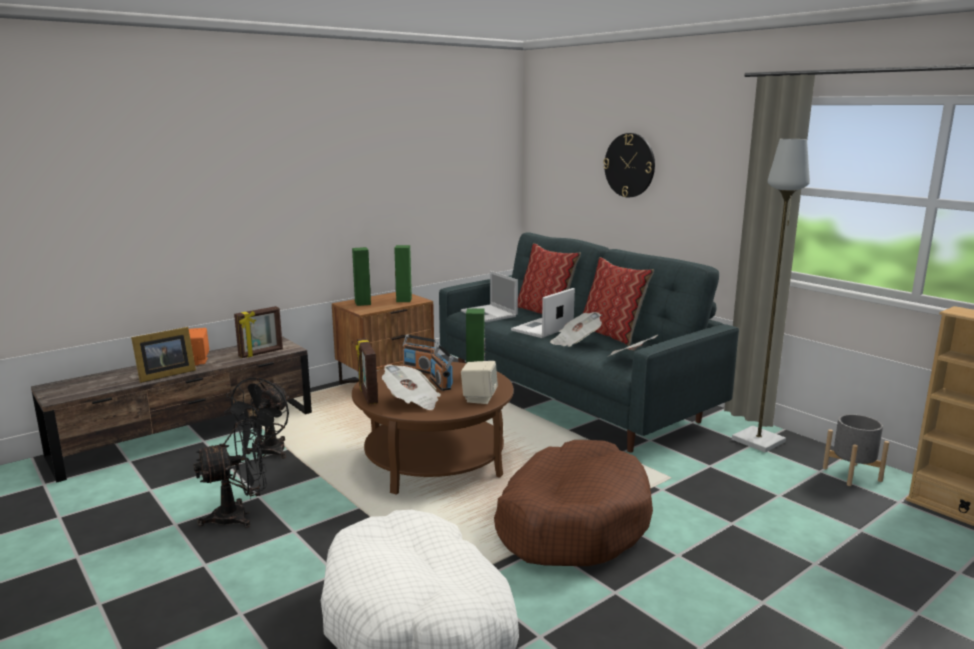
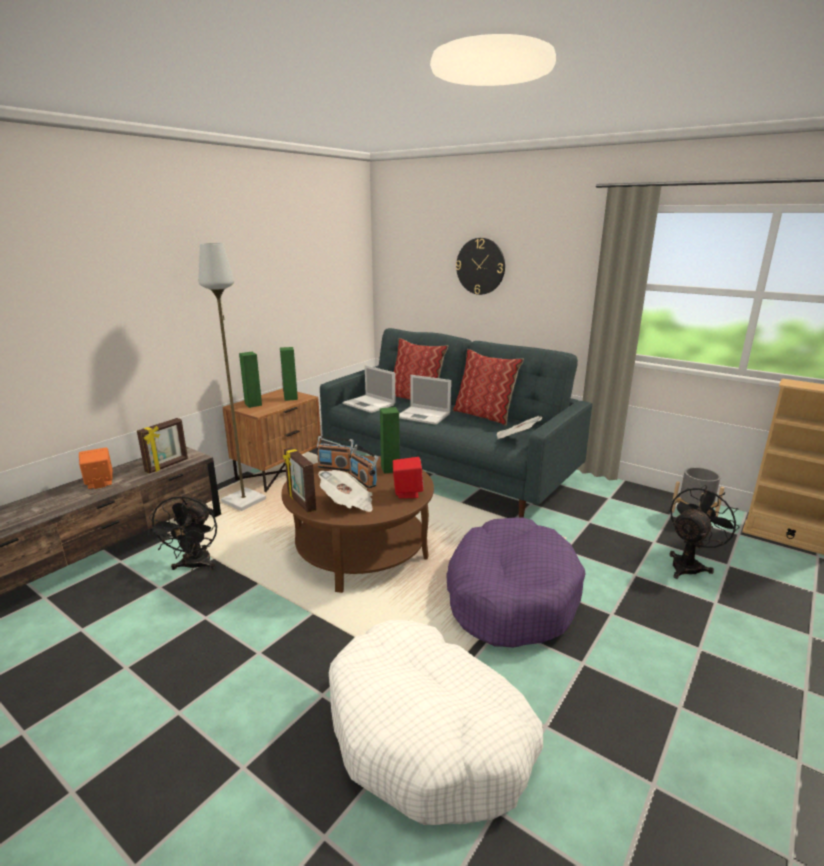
camera: 15 degrees left, 5 degrees up
(164, 375) = (71, 503): picture frame -> none
(239, 515) = (193, 644): black fan -> black fan (689, 565)
(479, 398) = (407, 492): beige speaker -> red speaker
(542, 329) = (424, 415): laptop -> laptop turned 90 degrees counterclockwise
(572, 522) = (510, 595): brown dog bed -> purple dog bed
(575, 342) = (460, 426): newspaper -> none
(759, 441) = (612, 493): grey floor lamp -> grey floor lamp (245, 500)

